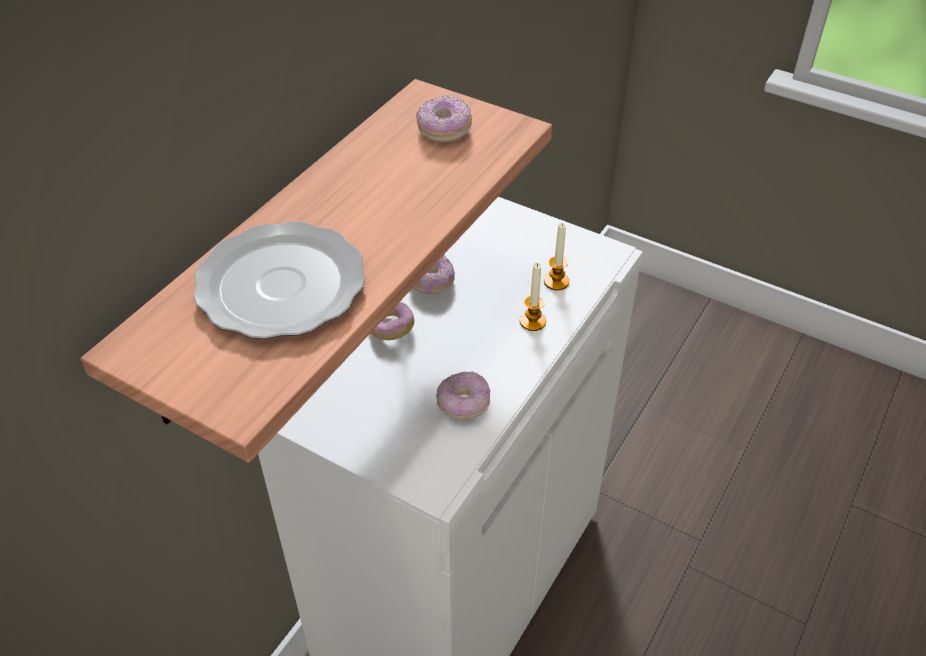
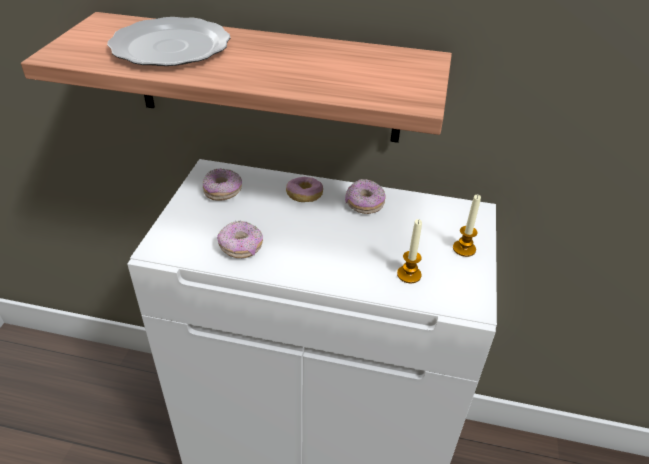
camera: 70 degrees right, 5 degrees down
(444, 130) = (387, 72): donut -> donut (223, 192)
(532, 321) = (350, 269): candle -> candle (464, 249)

